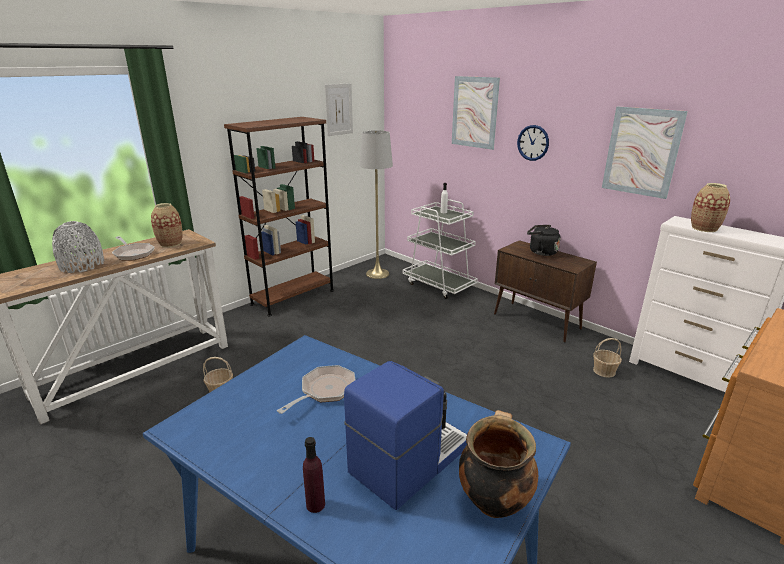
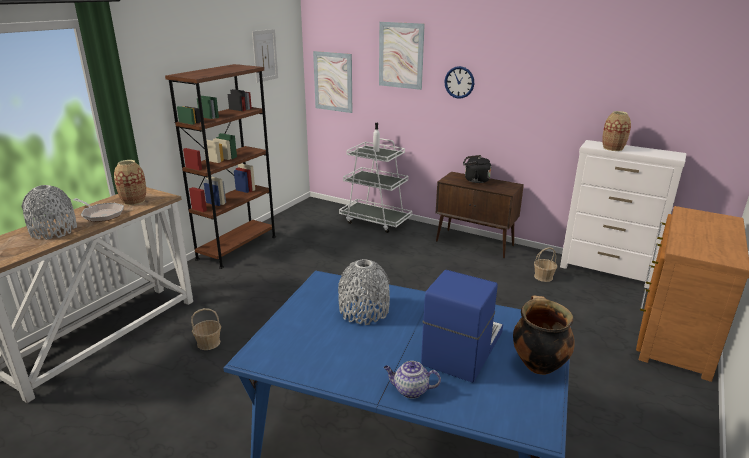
camera: 15 degrees left, 0 degrees up
(315, 504) = (410, 390): purple bottle -> teapot
(325, 391) = (364, 311): frying pan -> grey vase
(377, 274) = (312, 216): grey floor lamp -> none
(641, 152) = (556, 87): picture -> picture (333, 82)

